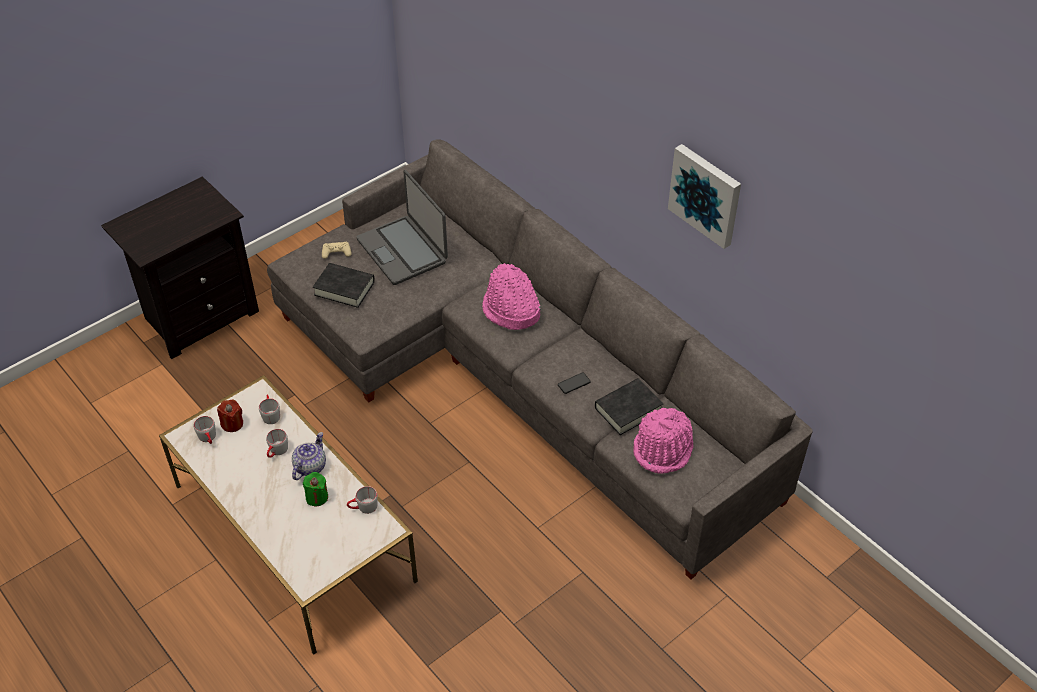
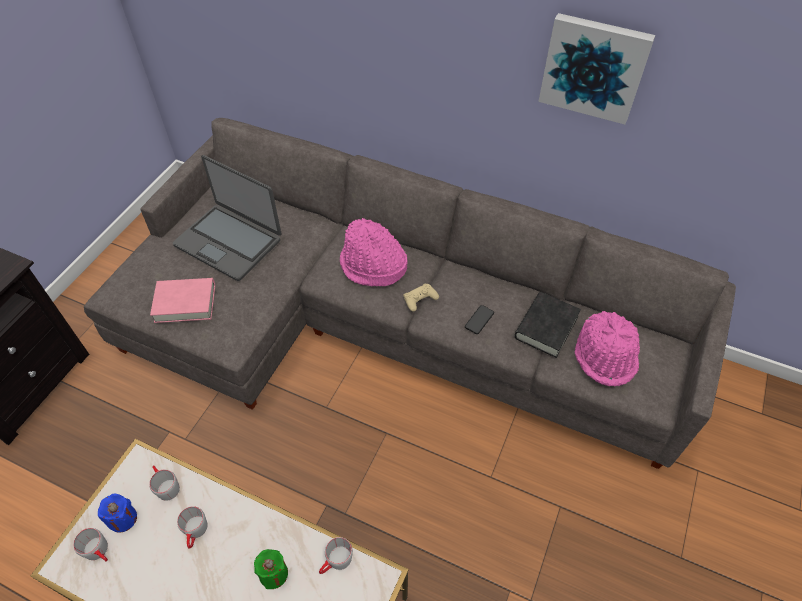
camera: 25 degrees left, 5 degrees up
(232, 424) = (123, 519): red candle -> blue candle
(310, 466) = (245, 535): teapot -> none
(336, 252) = (157, 267): beige game controller -> beige game controller (420, 299)
(344, 288) = (185, 303): black book -> pink book

